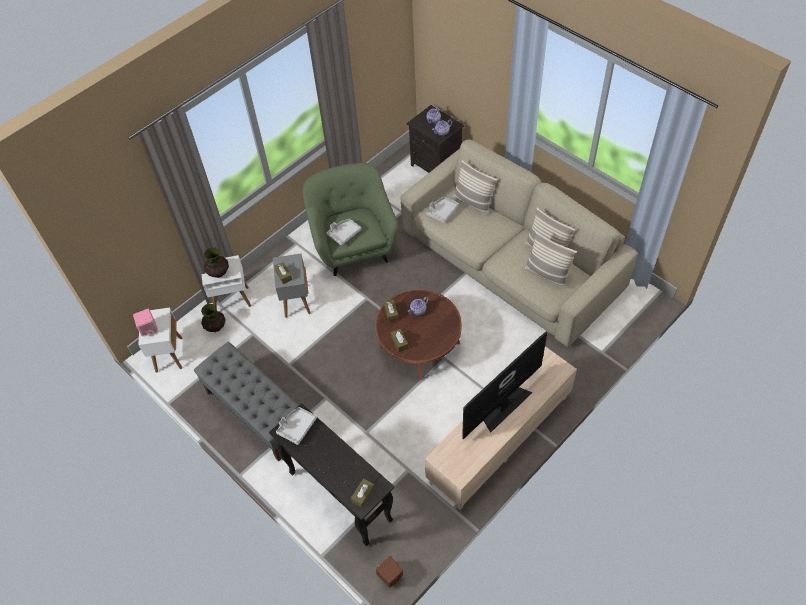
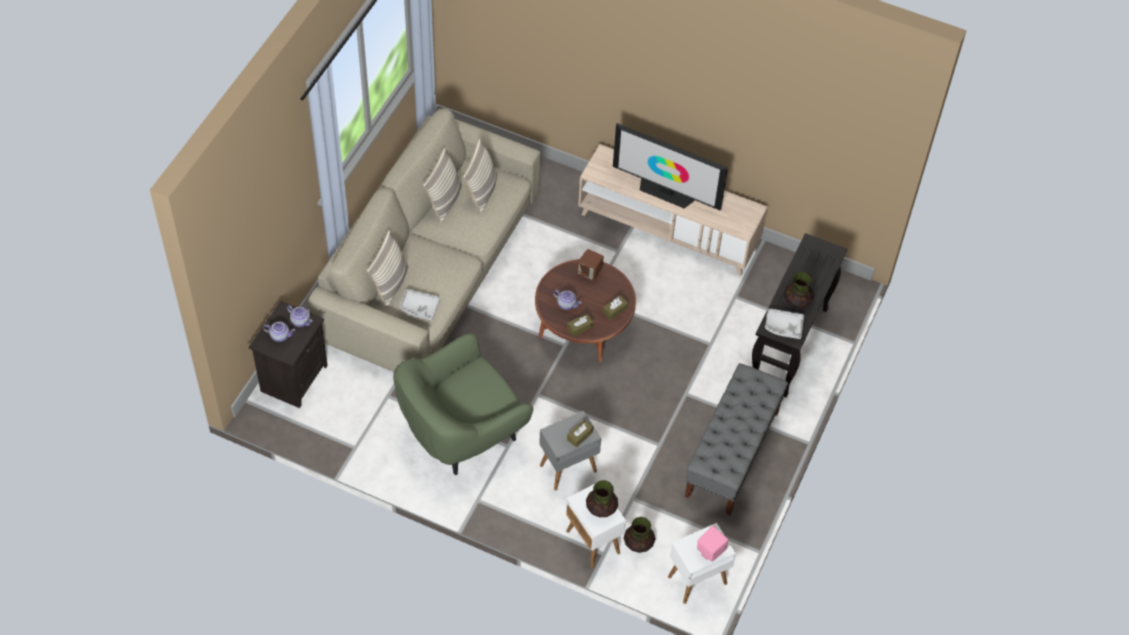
camera: 115 degrees left, 0 degrees up
(318, 448) = (797, 302): none -> vase
(344, 234) = (490, 397): grey tray -> none
(363, 495) = (825, 253): brown tissue box -> none
(390, 576) = (845, 283): brown speaker -> brown speaker (590, 273)

